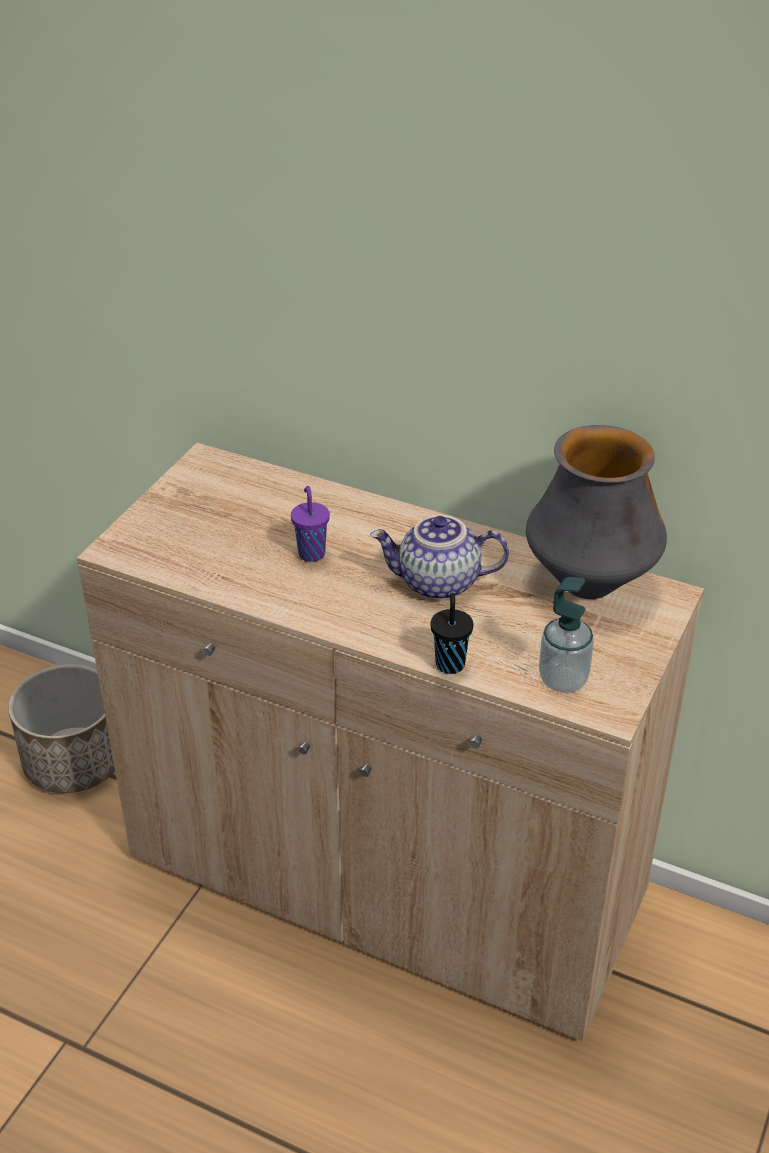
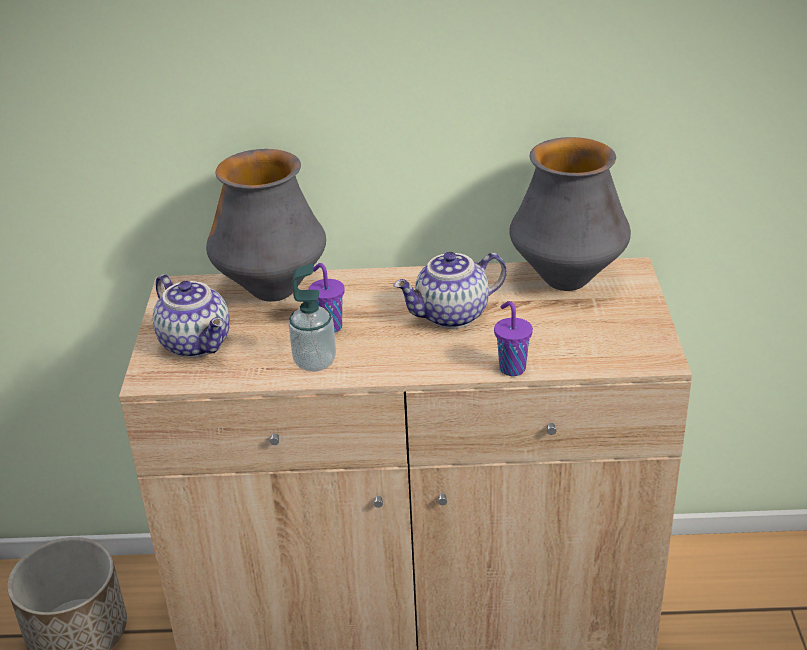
camera: 25 degrees left, 5 degrees down
(181, 528) = (197, 343): none -> teapot
(288, 495) = (272, 291): none -> vase
(450, 663) = (511, 368): black cup -> purple cup
(563, 680) = (606, 350): soap dispenser -> soap dispenser (315, 362)

